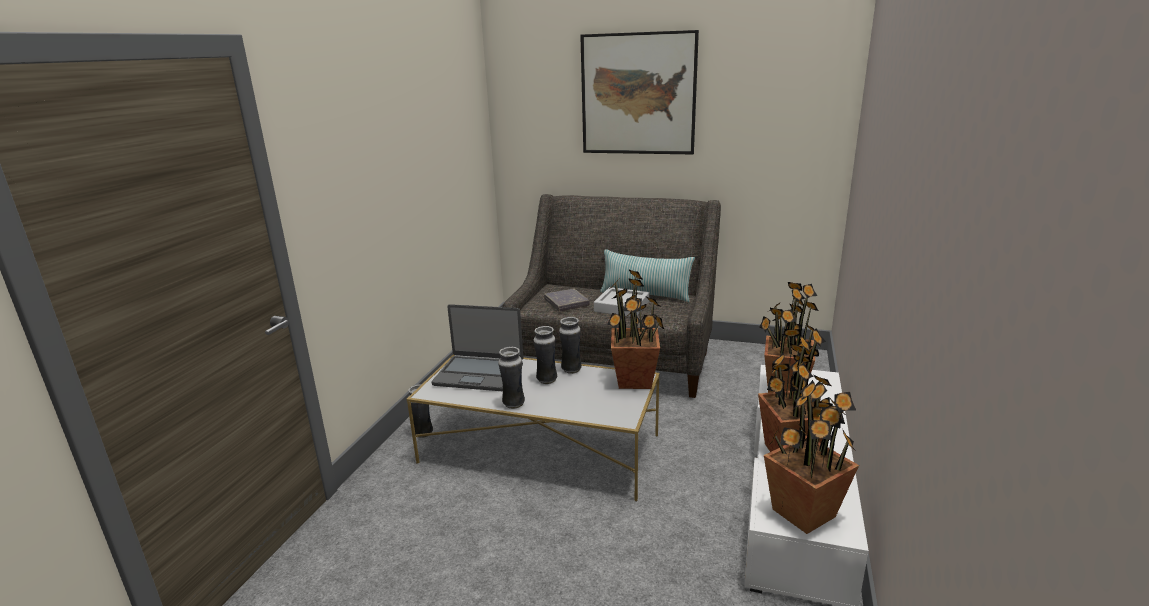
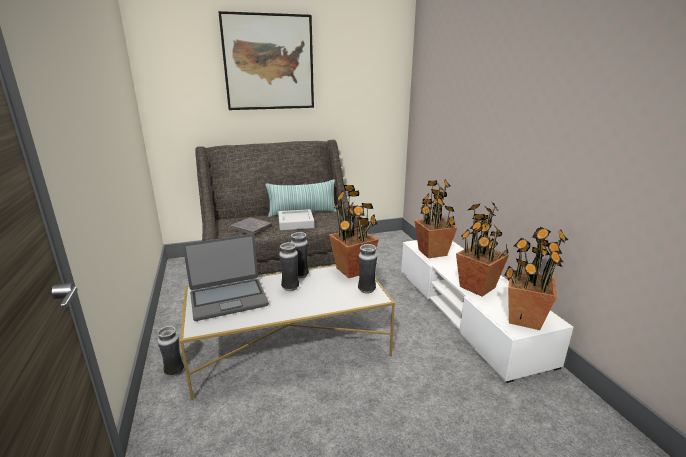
camera: 35 degrees left, 0 degrees up
(513, 404) = (285, 313): vase -> vase (366, 290)

